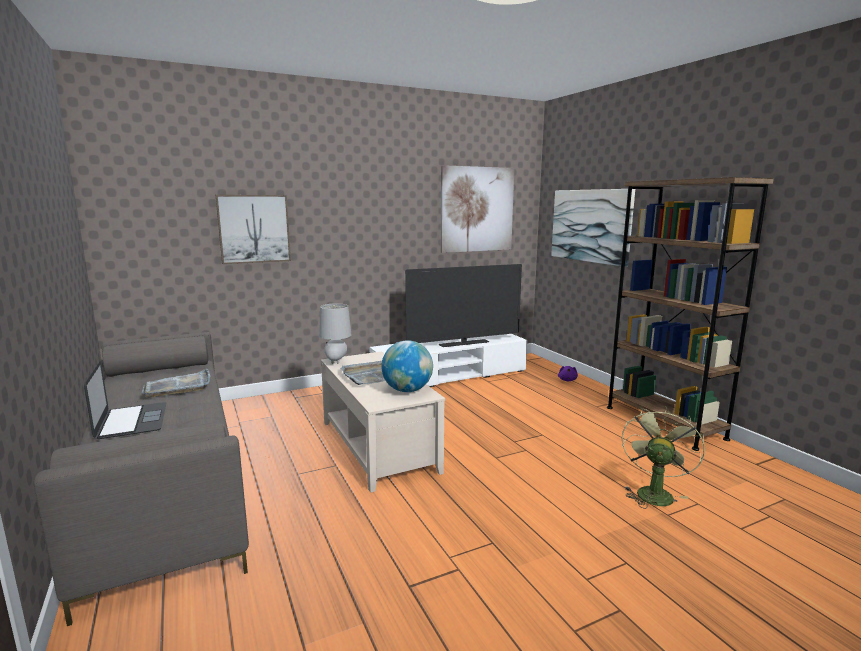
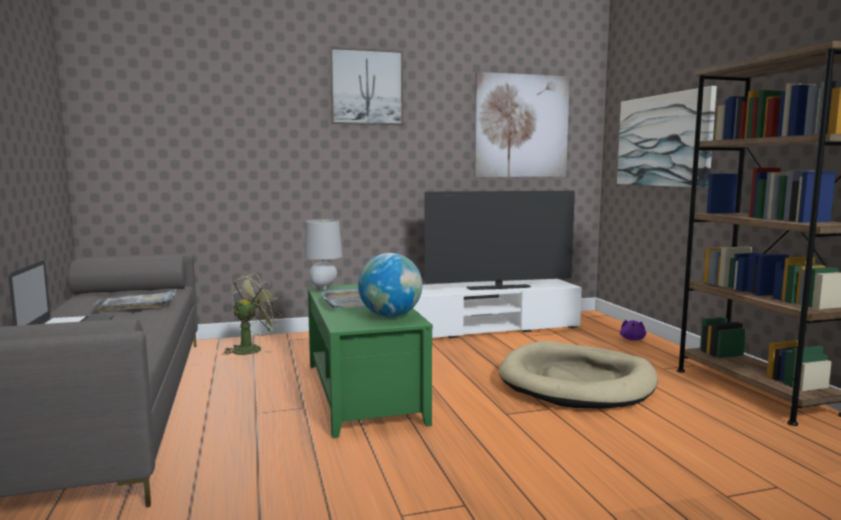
camera: 10 degrees right, 5 degrees down
(254, 229) = (251, 141): picture -> picture (366, 87)
(377, 446) = (362, 392): beige coffee table -> green coffee table
(538, 423) = (577, 382): none -> beige dog bed
(654, 492) = (714, 468): green fan -> green fan (251, 349)

